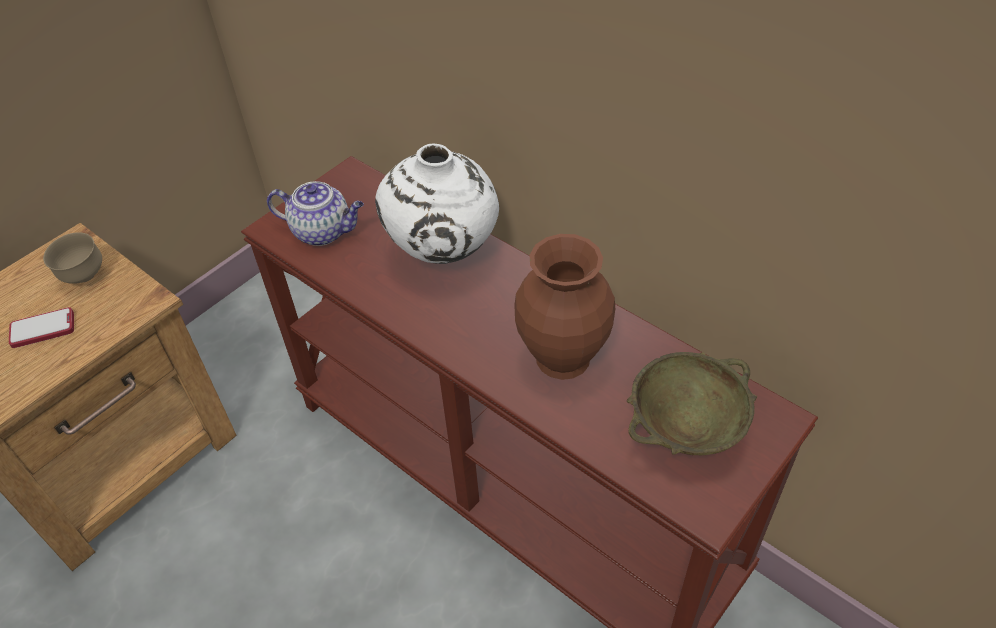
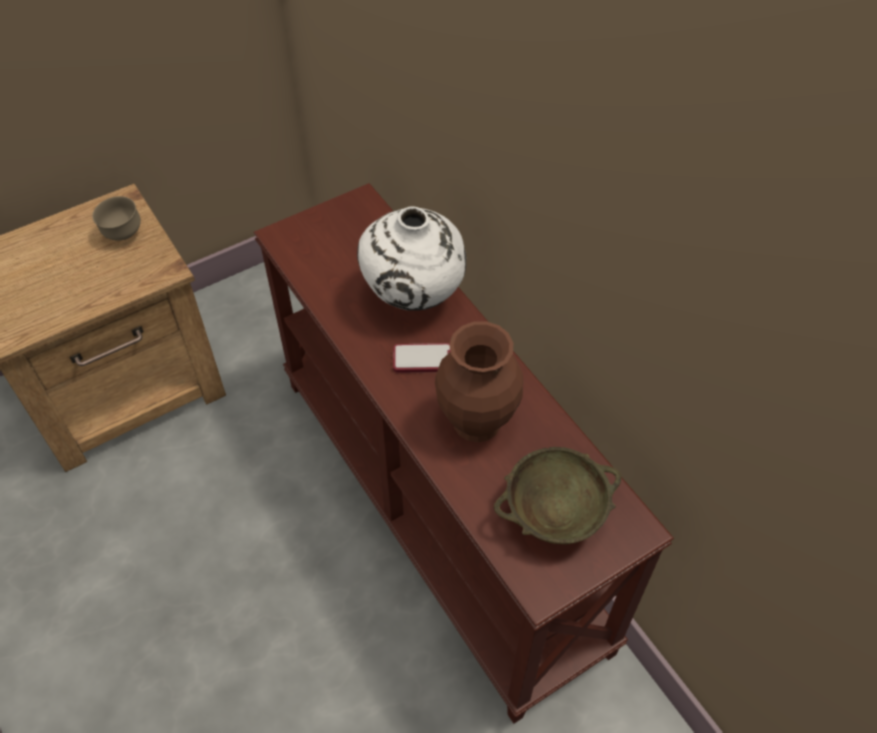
camera: 15 degrees right, 5 degrees up
(43, 329) = (79, 273): phone -> phone (422, 359)
(323, 231) = (320, 250): teapot -> none

